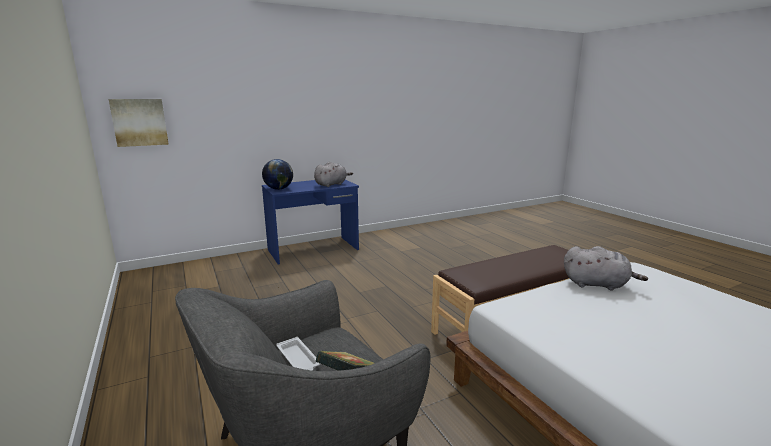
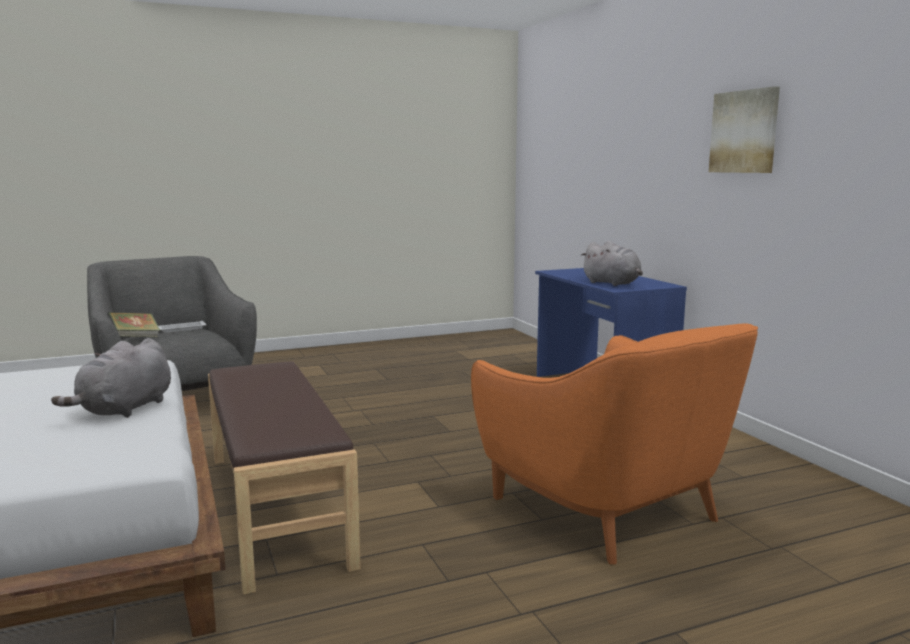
camera: 95 degrees right, 5 degrees down
(139, 122) = (536, 167): picture -> picture (745, 132)
(278, 189) = (570, 271): globe -> none
(465, 255) = (606, 508): none -> orange armchair

